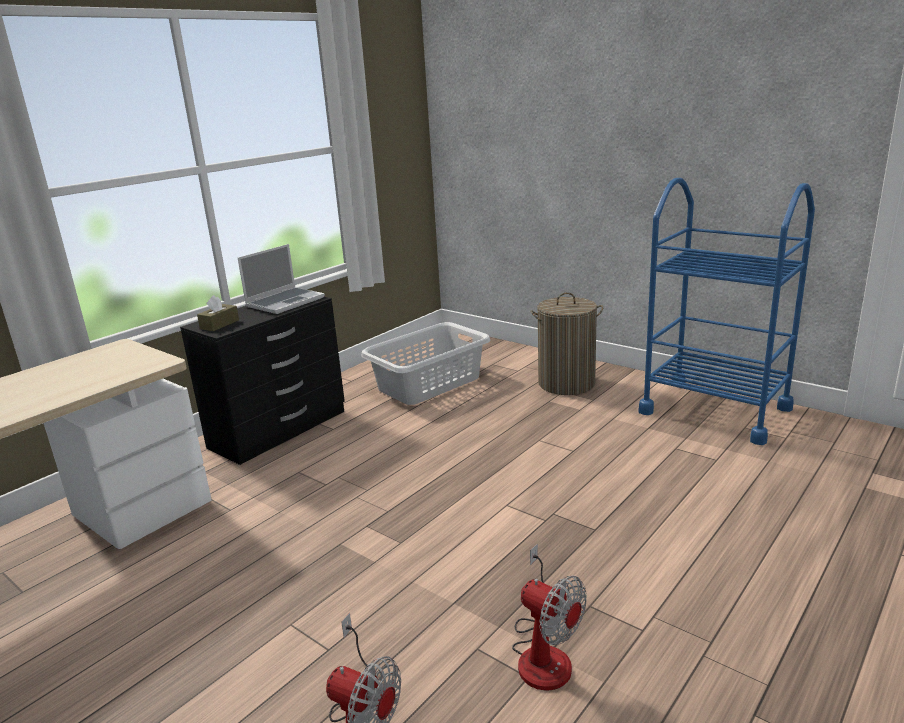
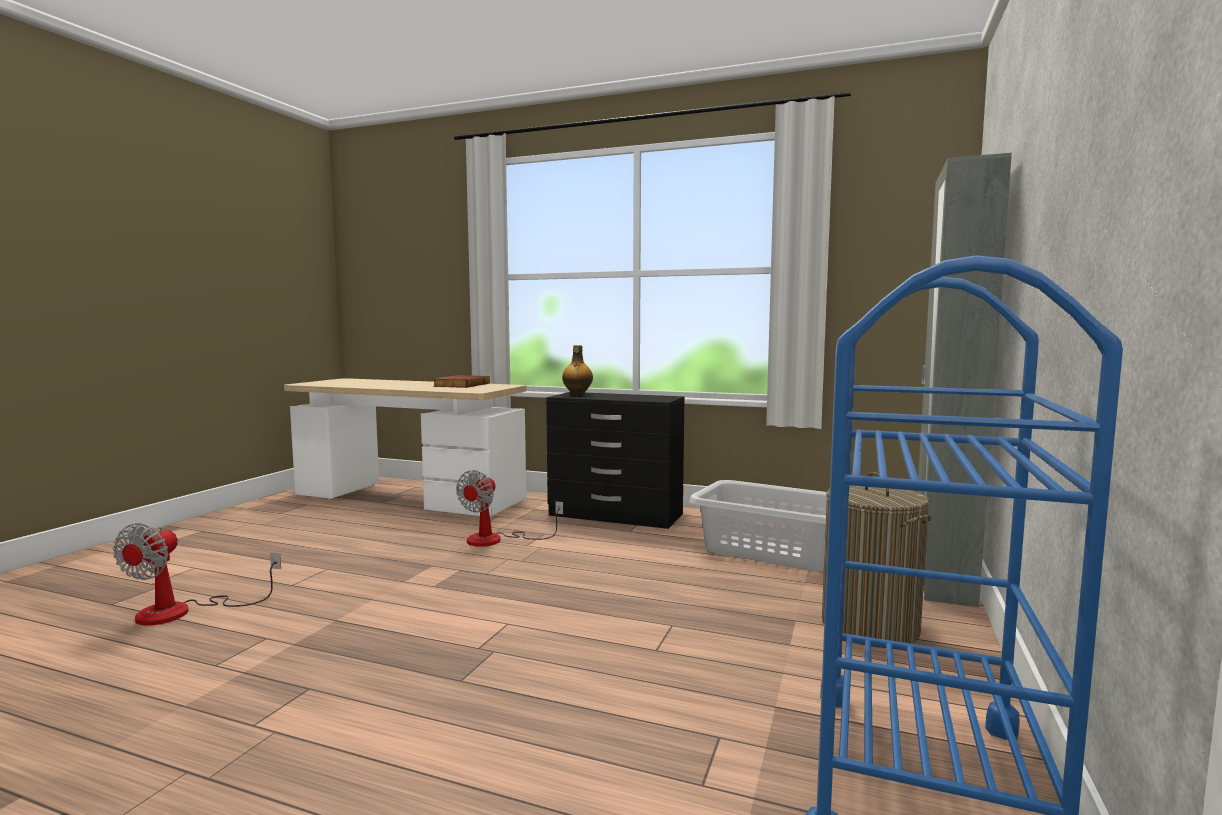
camera: 70 degrees right, 15 degrees down
(58, 371) = (461, 384): none -> book
(219, 324) = (577, 394): brown tissue box -> bottle
(285, 302) = (646, 397): laptop -> none
(516, 350) = (942, 581): none -> grey wardrobe
(543, 652) = (244, 669): fan -> fan (497, 540)

